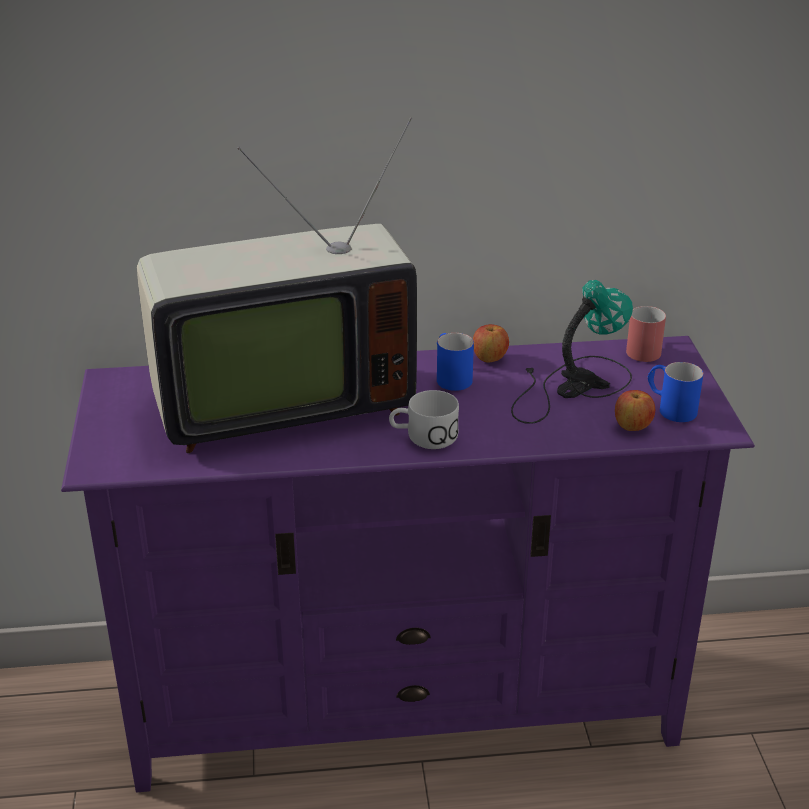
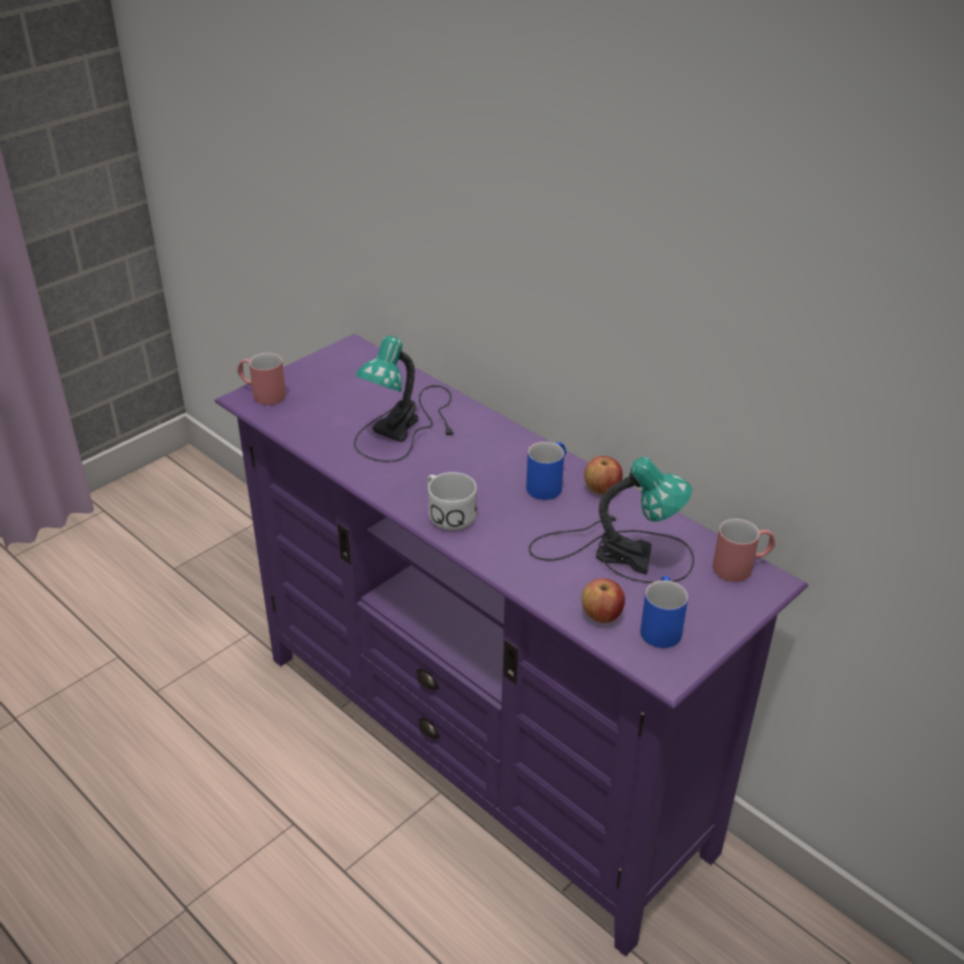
camera: 50 degrees right, 5 degrees up
(102, 456) = (262, 394): none -> red mug
(277, 403) = (408, 425): television -> table lamp

